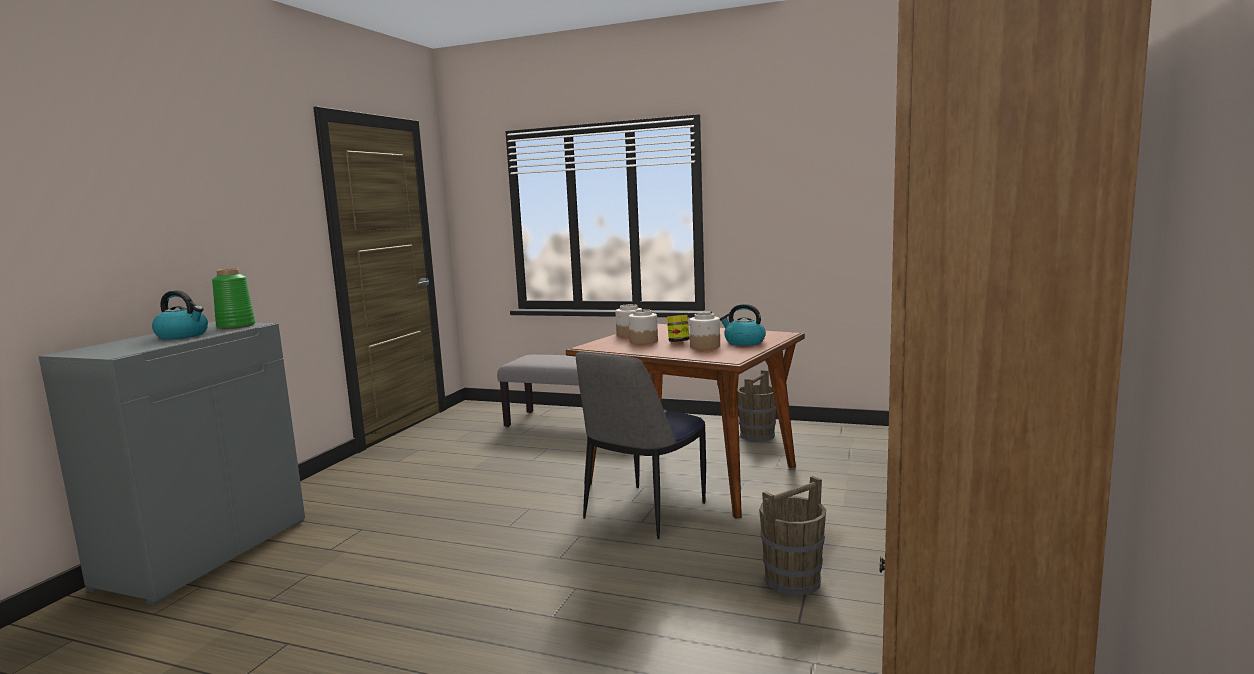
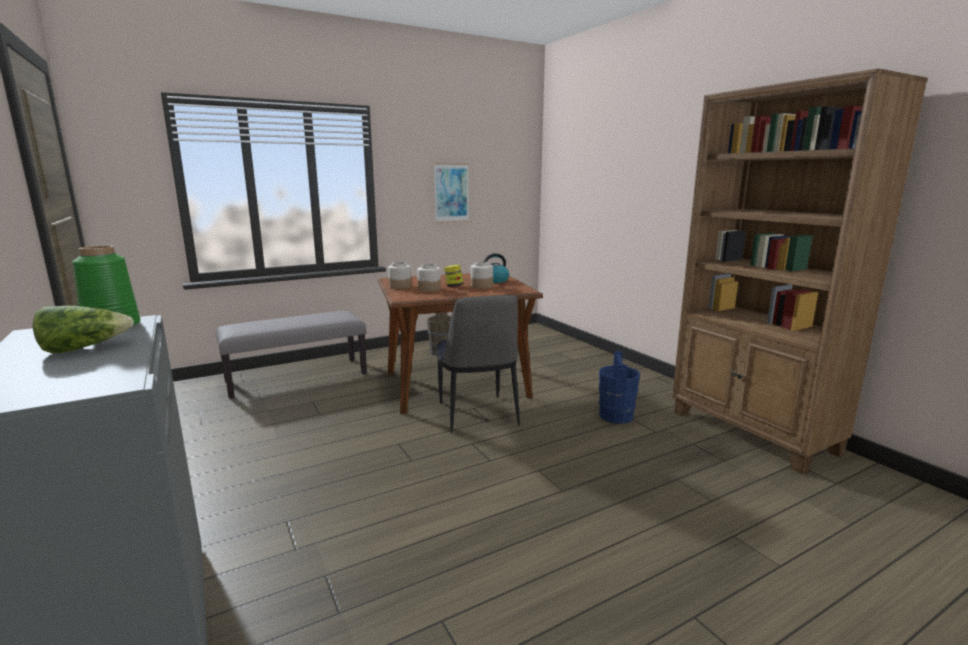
camera: 50 degrees left, 5 degrees up
(183, 335) = (84, 348): kettle -> lettuce
(793, 580) = (616, 415): brown bucket -> blue bucket
(812, 217) = (451, 193): none -> picture

